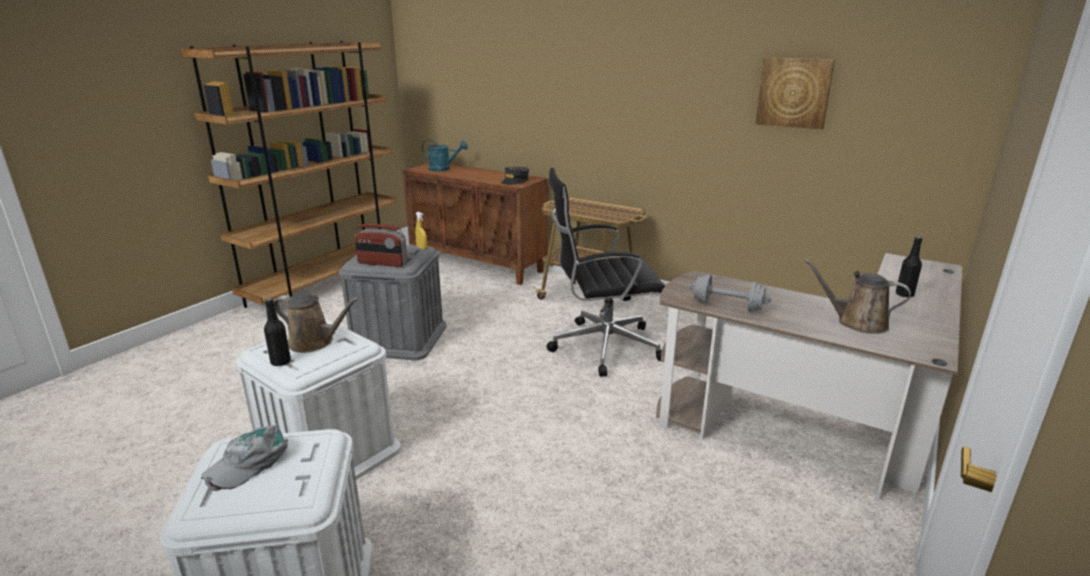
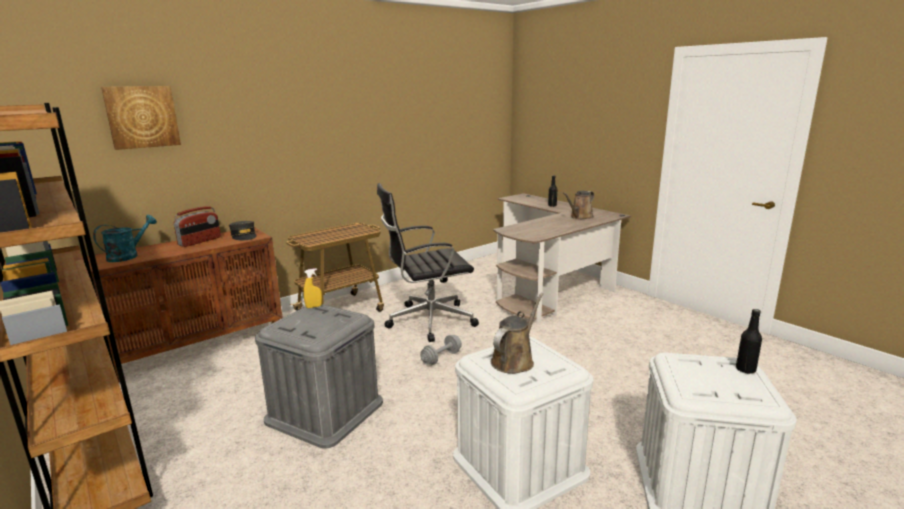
camera: 70 degrees left, 5 degrees down
(248, 462) = (707, 383): grey cap -> none
(280, 362) = (548, 376): black bottle -> black bottle (745, 369)
(382, 263) = (338, 326): radio -> radio (200, 241)
(602, 347) = (428, 321): black office chair -> black office chair turned 60 degrees clockwise
(727, 306) = (550, 231): grey dumbbell -> grey dumbbell (441, 358)
(794, 92) = (429, 118): picture -> picture (142, 117)

